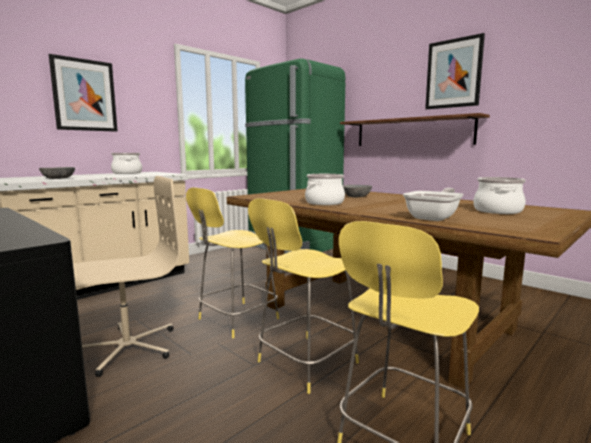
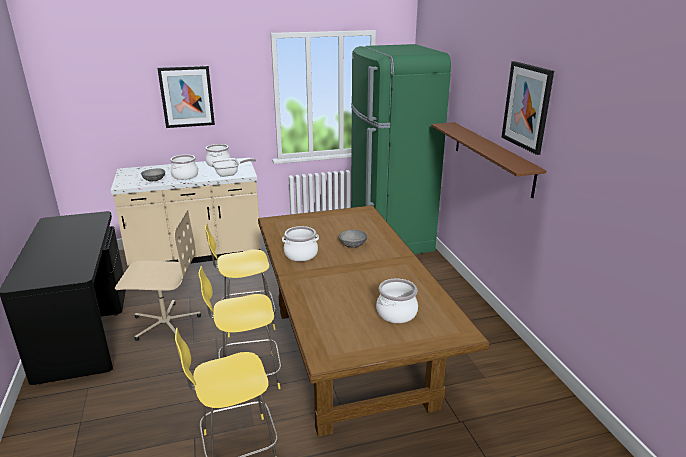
camera: 30 degrees right, 15 degrees up
(99, 176) = (185, 176): none -> cooking pot
(434, 218) = (318, 310): frying pan -> frying pan (230, 174)

